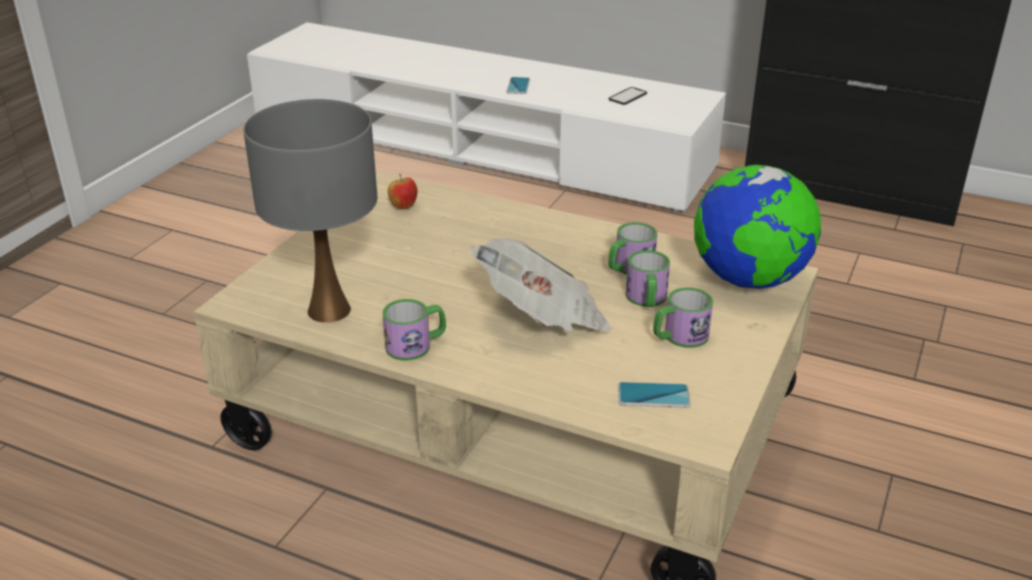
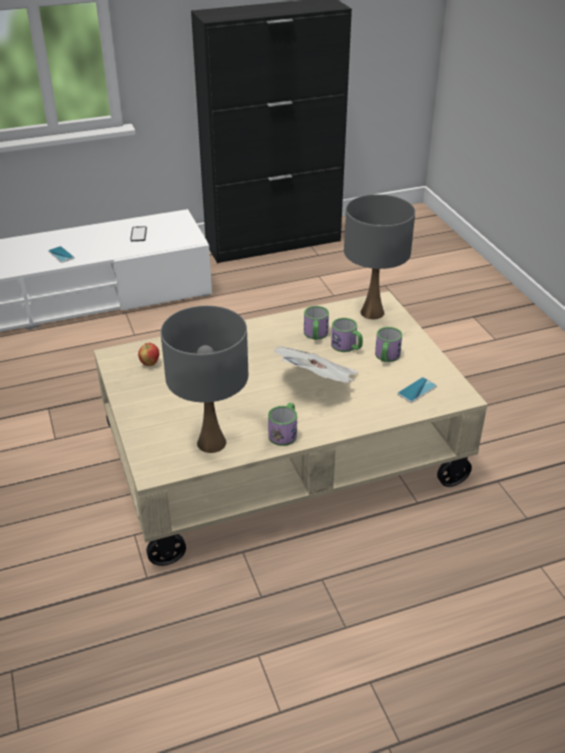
camera: 45 degrees left, 5 degrees up
(749, 280) = (372, 312): globe -> grey table lamp

